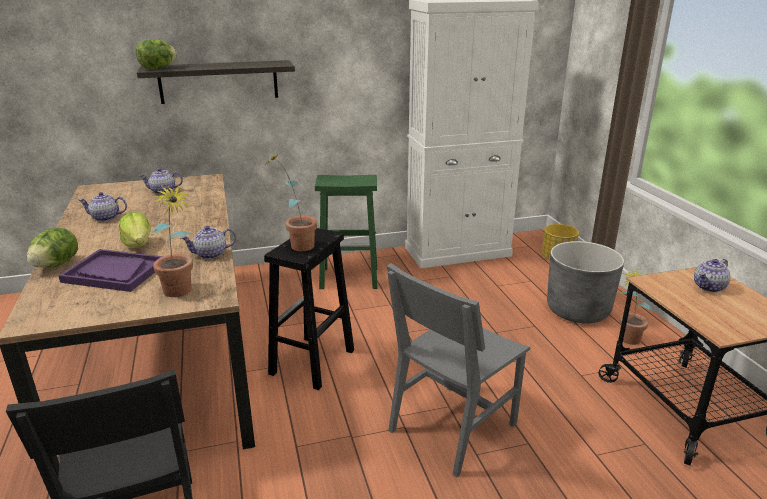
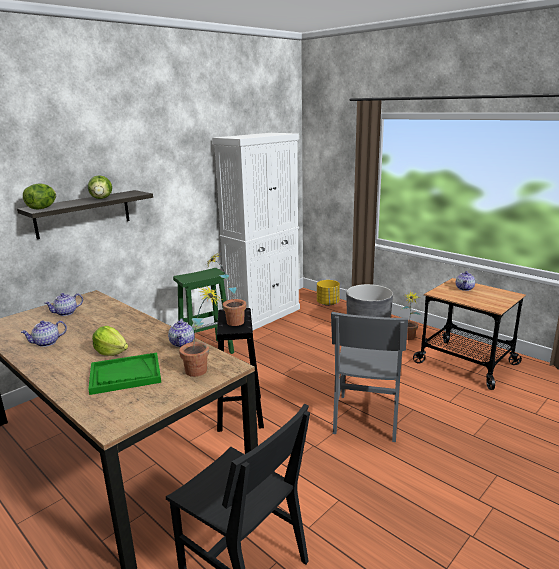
camera: 30 degrees left, 5 degrees down
(56, 265) = (63, 385): lettuce -> lettuce (101, 199)
(114, 272) = (125, 375): purple tray -> green tray
(210, 254) = (182, 343): teapot -> teapot turned 45 degrees counterclockwise

